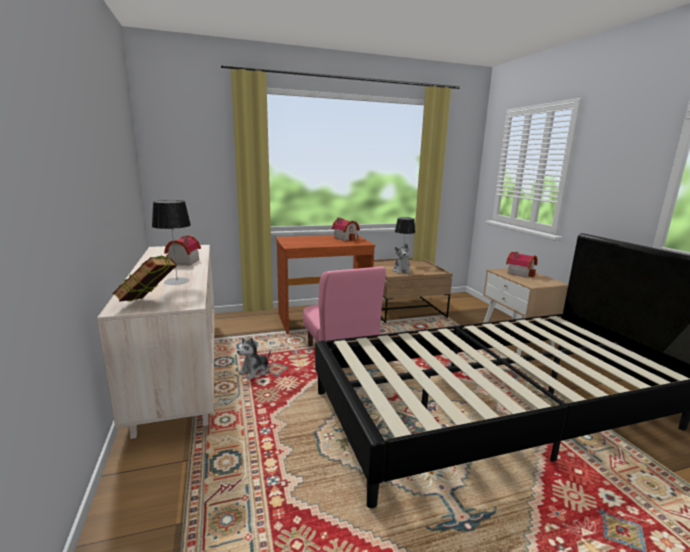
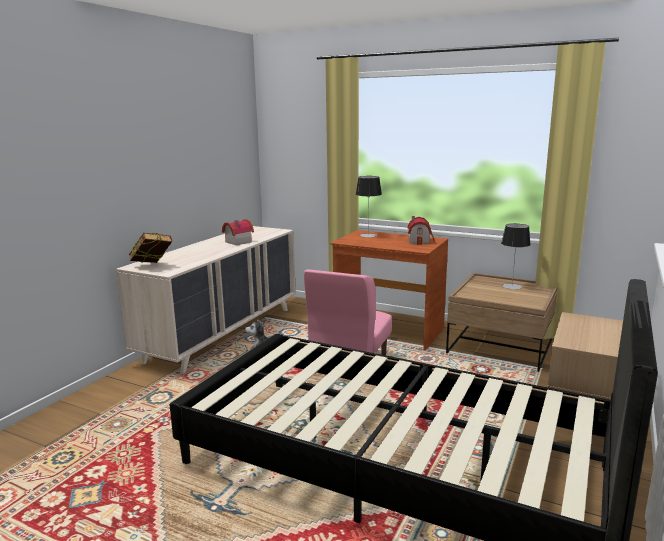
camera: 45 degrees right, 0 degrees up
(177, 281) = (199, 255): table lamp -> table lamp (368, 235)
(402, 271) = (487, 294): plush toy -> none
(520, 273) = (597, 327): toy house -> none

